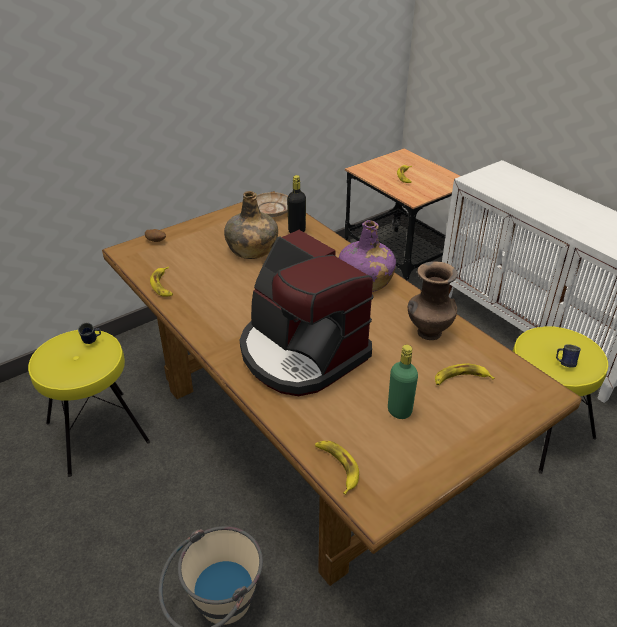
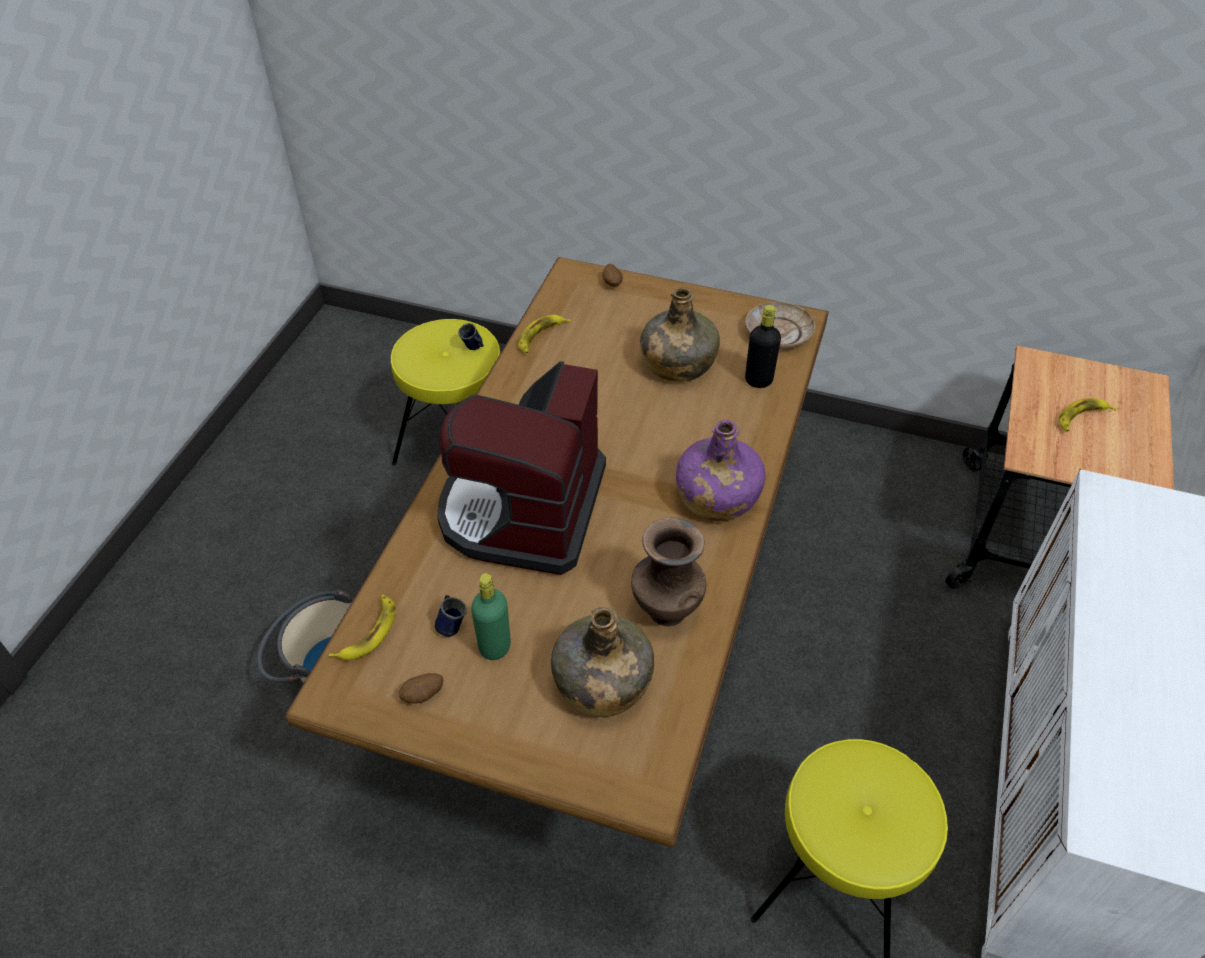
camera: 55 degrees right, 10 degrees up
(413, 460) = (423, 695): none -> potato
(460, 379) = (601, 683): banana -> green bottle
(564, 363) = (843, 821): blue mug -> blue mug (451, 624)

